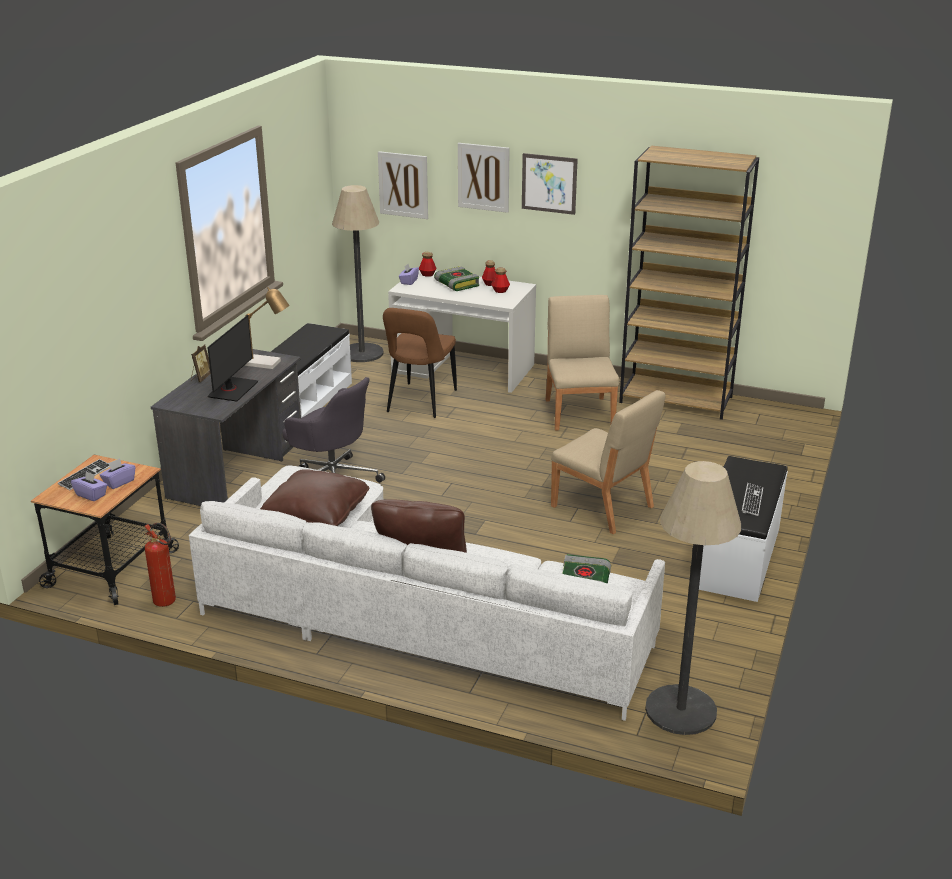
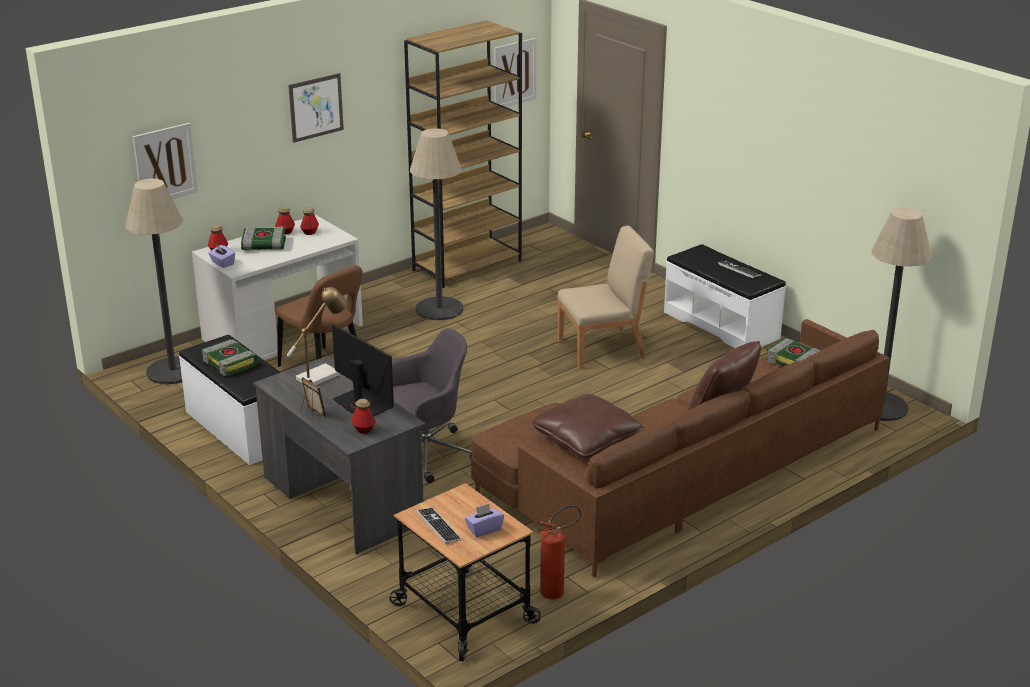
camera: 60 degrees left, 0 degrees up
(119, 482) = (473, 510): purple tissue box -> none
(192, 401) = (363, 429): none -> bottle
(304, 343) = (231, 363): none -> book
(408, 615) = (682, 476): white sofa -> brown sofa
(483, 177) = (251, 124): picture -> picture (514, 73)
(579, 413) = (439, 309): beige chair -> floor lamp

